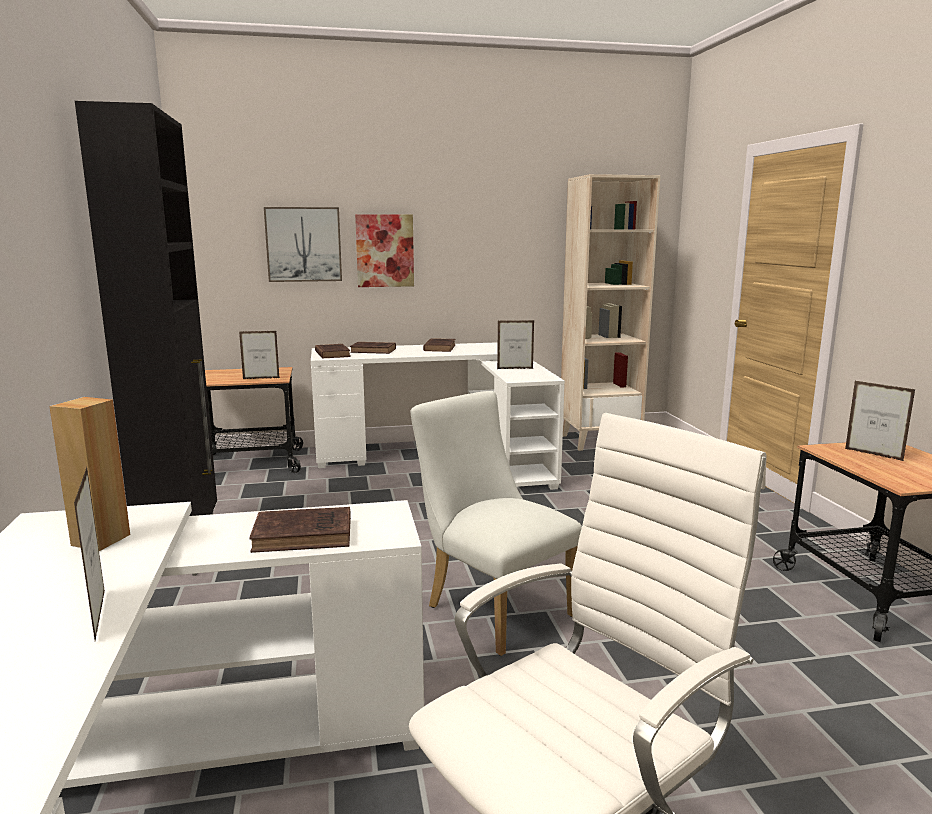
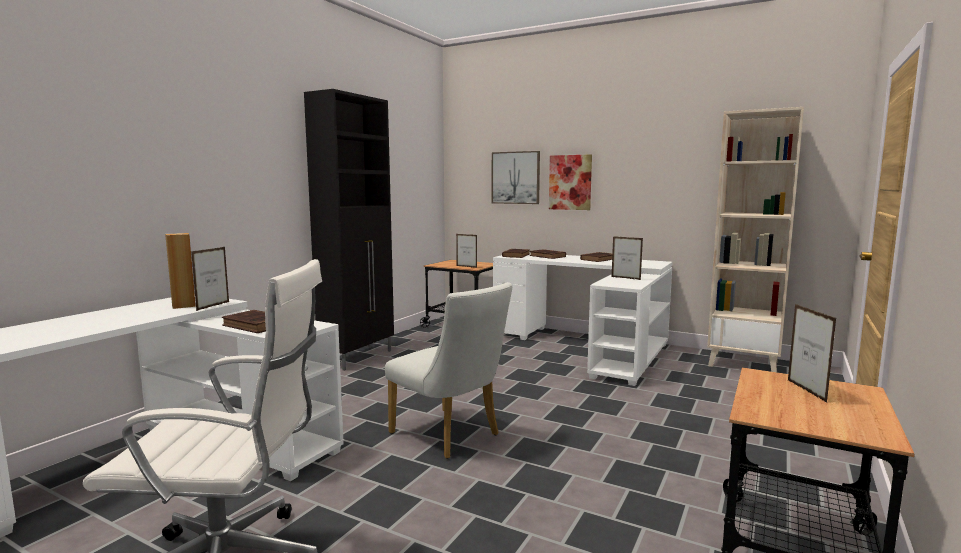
camera: 40 degrees right, 5 degrees down
(100, 615) = (114, 325): picture frame -> picture frame (213, 306)
(492, 607) = (450, 436): white chair -> white chair turned 135 degrees clockwise

